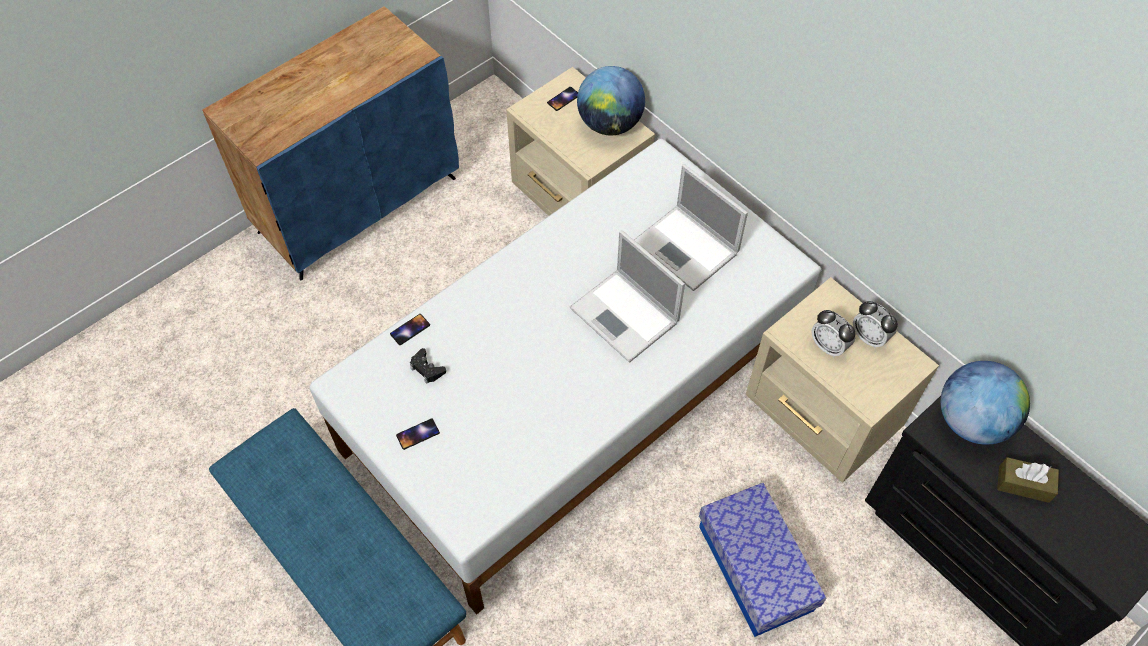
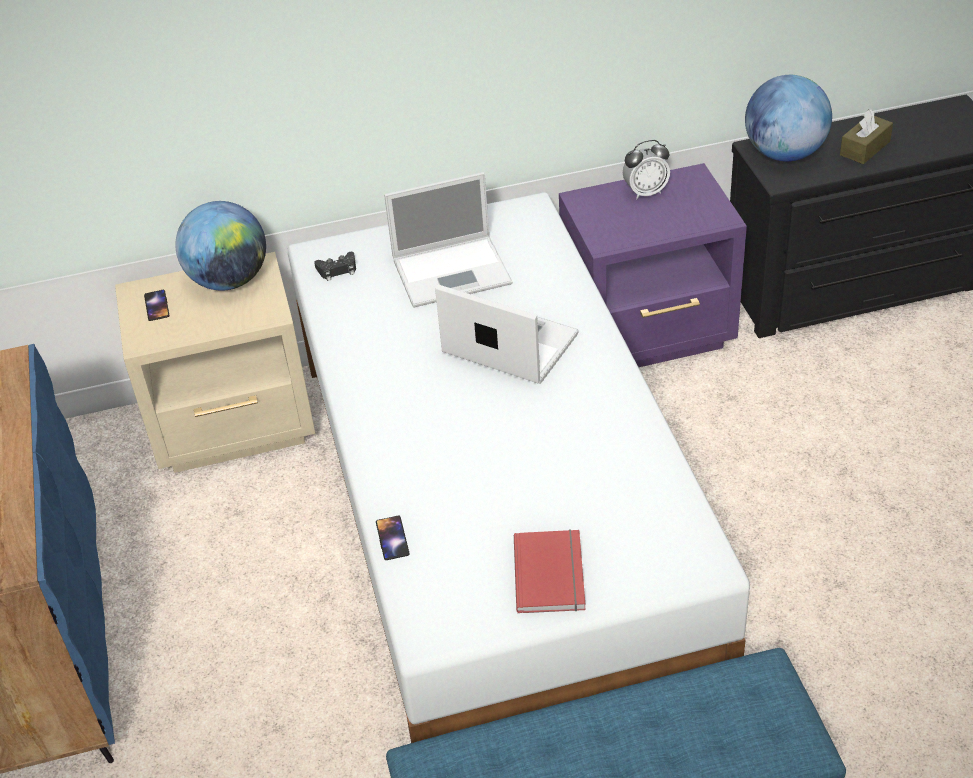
camera: 60 degrees left, 15 degrees down
(418, 434) = (552, 573): phone -> red book
(427, 368) = (462, 538): black game controller -> black game controller (337, 270)
(626, 316) = (507, 344): laptop -> laptop turned 135 degrees counterclockwise
(755, 568) = (794, 444): storage box -> none
(821, 419) = (651, 334): beige nightstand -> purple nightstand
(828, 346) = (638, 220): alarm clock -> none

